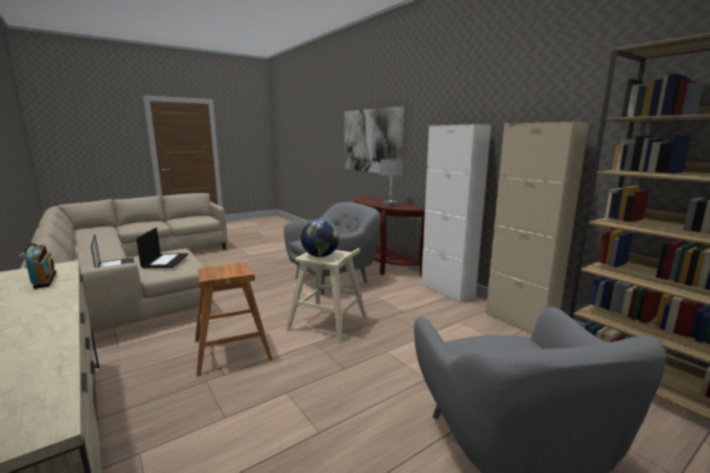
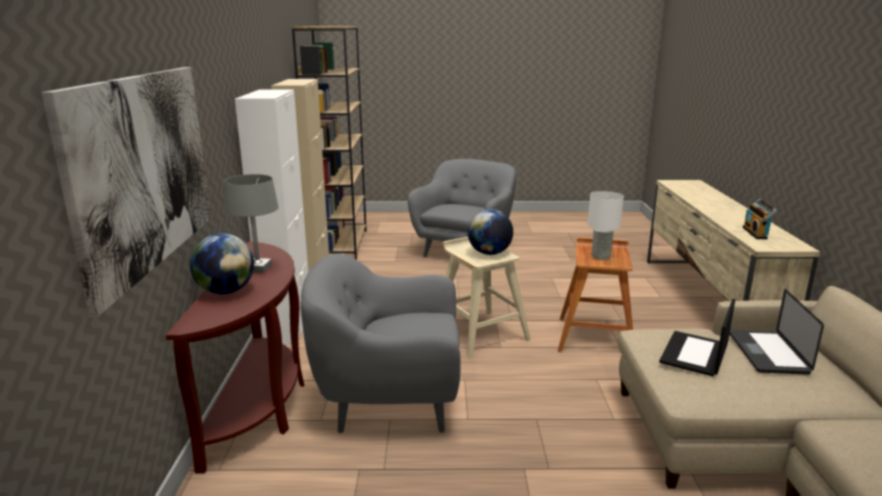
camera: 145 degrees left, 5 degrees up
(227, 272) = (600, 256): none -> white table lamp
(378, 200) = (226, 291): none -> globe

